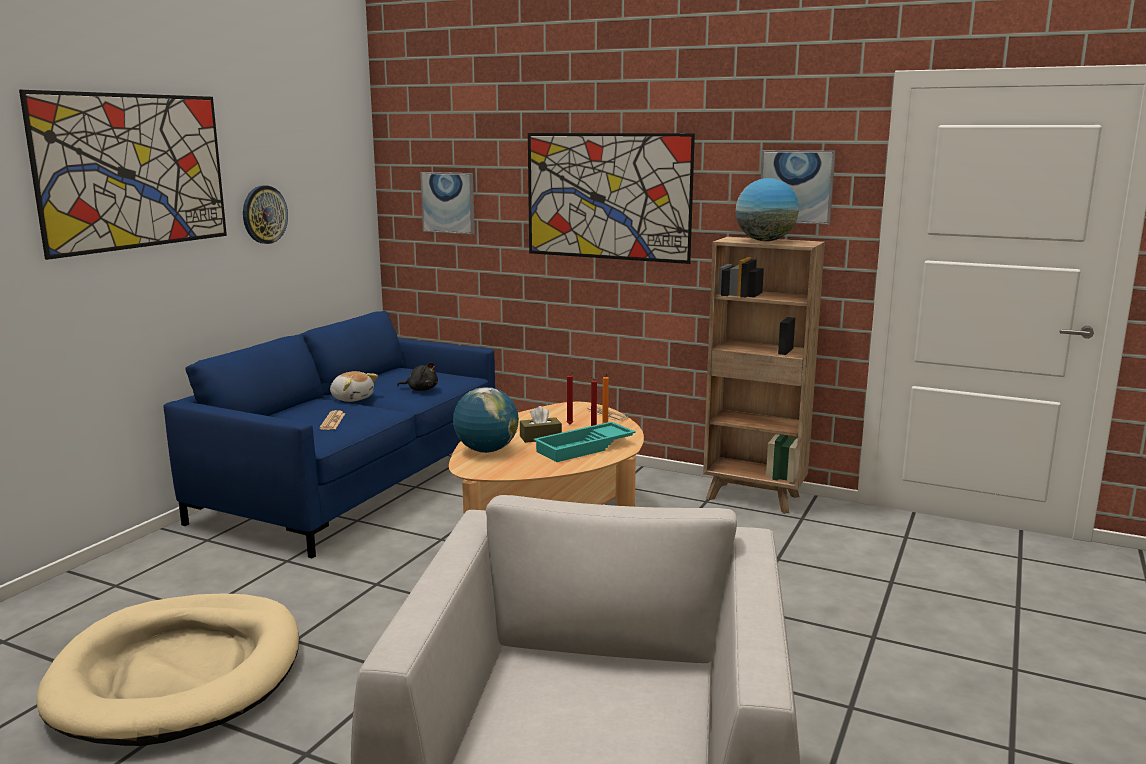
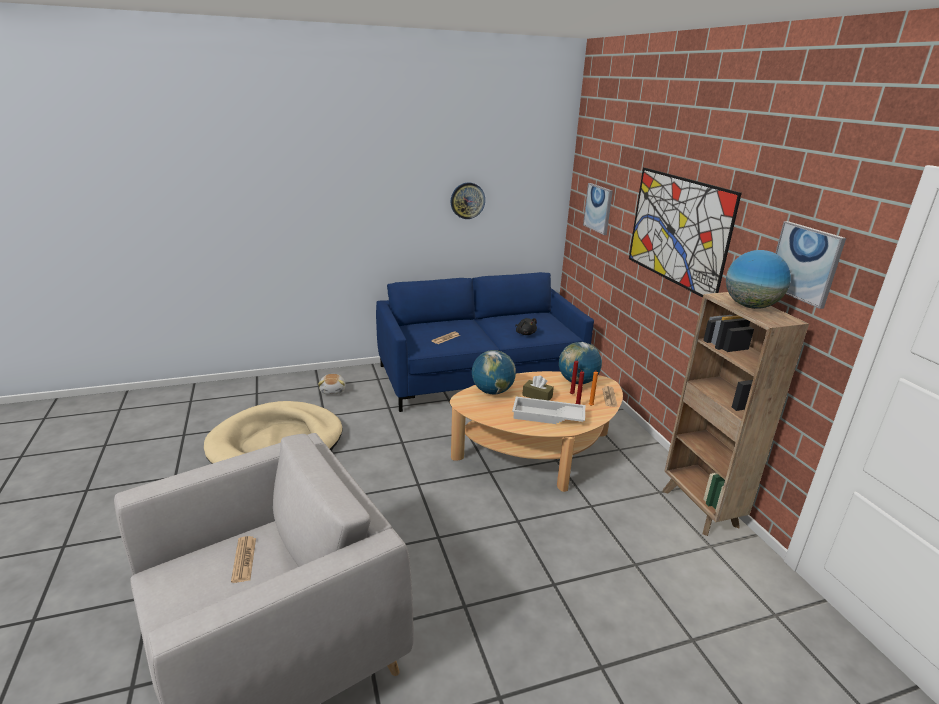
camera: 45 degrees right, 10 degrees up
(134, 171) = (376, 170): picture -> none
(352, 398) = (483, 326): plush toy -> plush toy (333, 390)
(553, 414) = (577, 382): none -> globe
(553, 695) = (244, 559): none -> newspaper
(585, 448) = (547, 416): turquoise tray -> white tray

